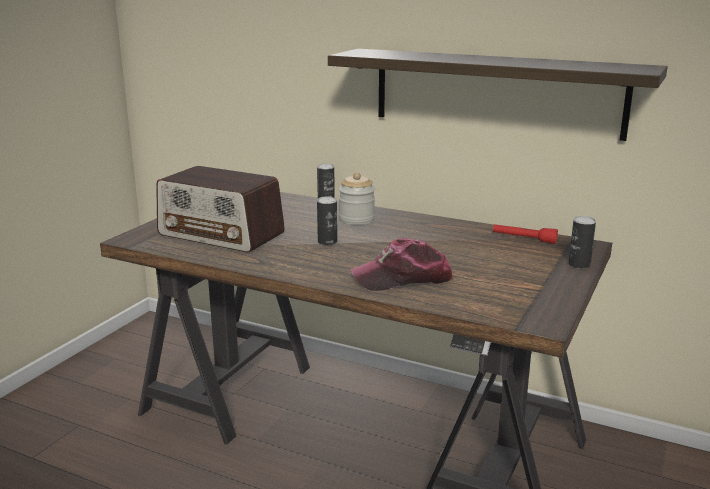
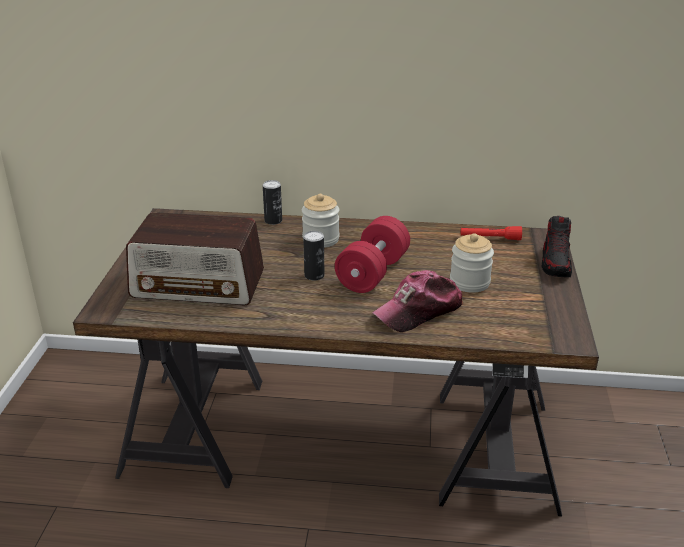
camera: 20 degrees left, 10 degrees up
(383, 247) = (373, 273): none -> red dumbbell
(473, 266) = (469, 282): none -> jar
(496, 92) = (451, 98): shelf -> none
(579, 265) = (556, 263): can -> shoe

